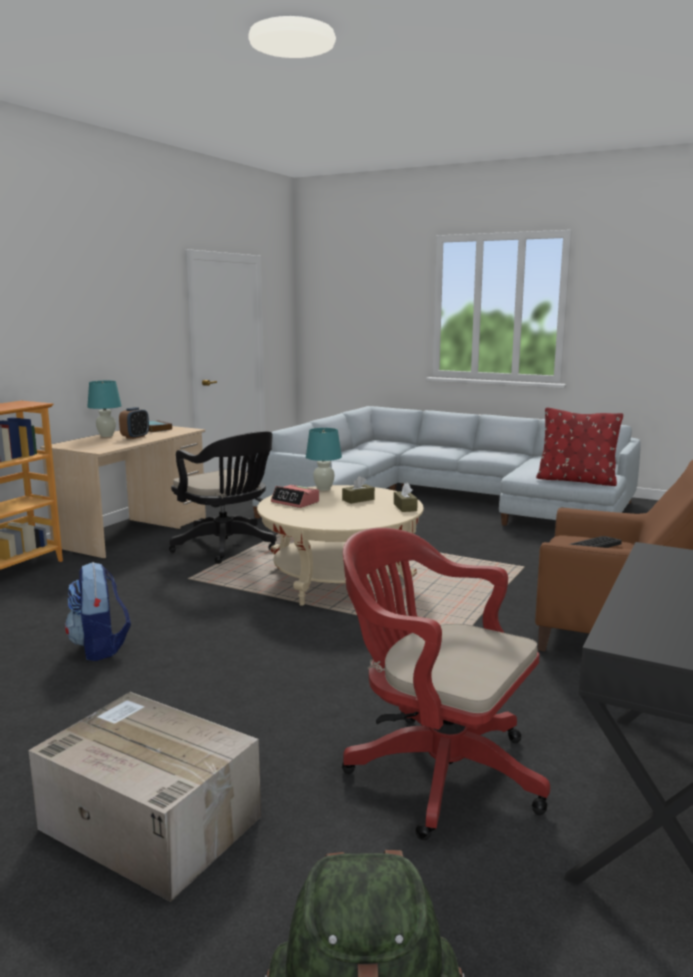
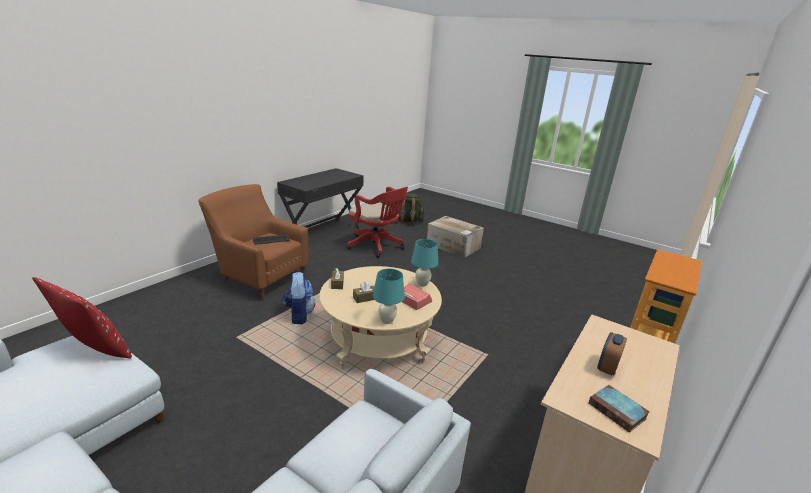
camera: 175 degrees left, 10 degrees up
(100, 648) = (506, 301): backpack -> backpack (298, 315)
(107, 435) = (650, 379): turquoise table lamp -> turquoise table lamp (422, 284)
(227, 548) = (471, 403): black office chair -> none

